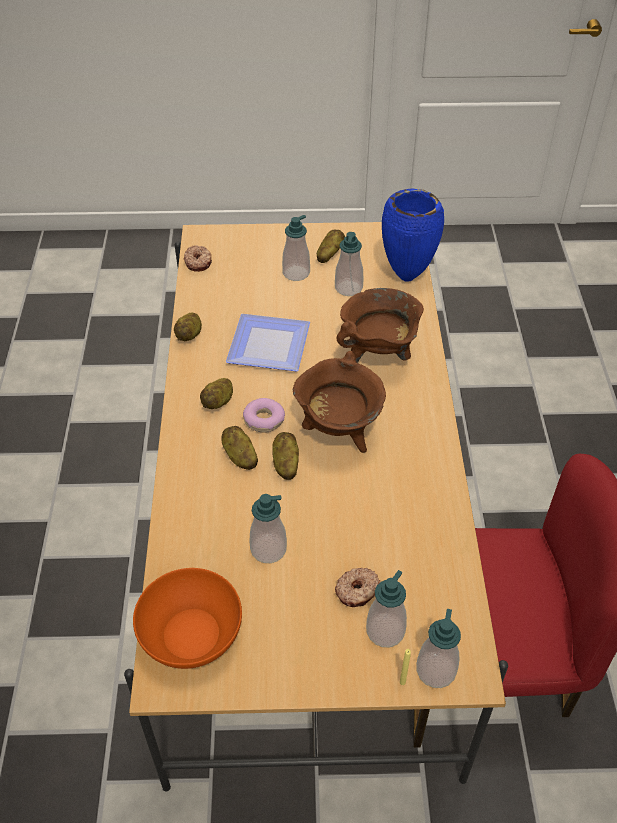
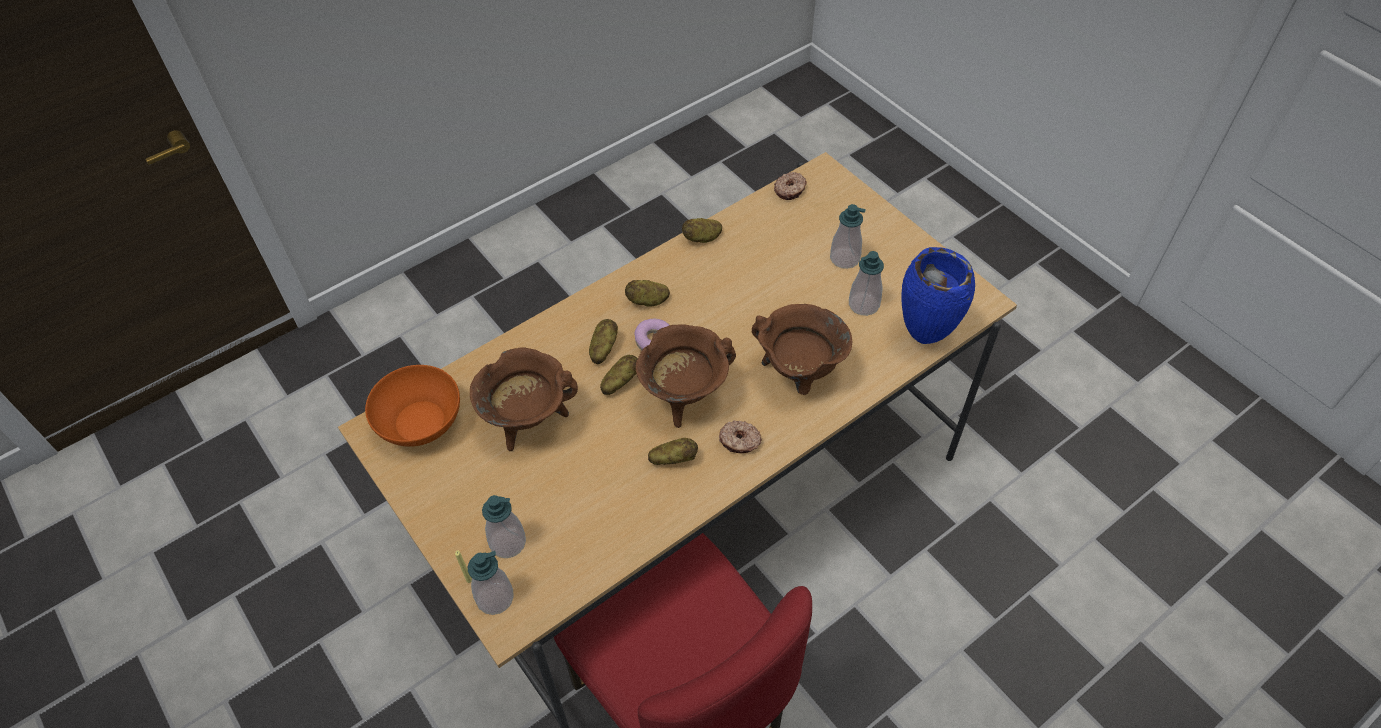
camera: 55 degrees right, 5 degrees up
(268, 549) = (528, 421): soap dispenser -> brown cooking pot
(272, 344) = (742, 294): plate -> none
(329, 254) = (893, 266): potato -> potato (673, 459)
(357, 591) = (532, 503): donut -> donut (739, 441)

